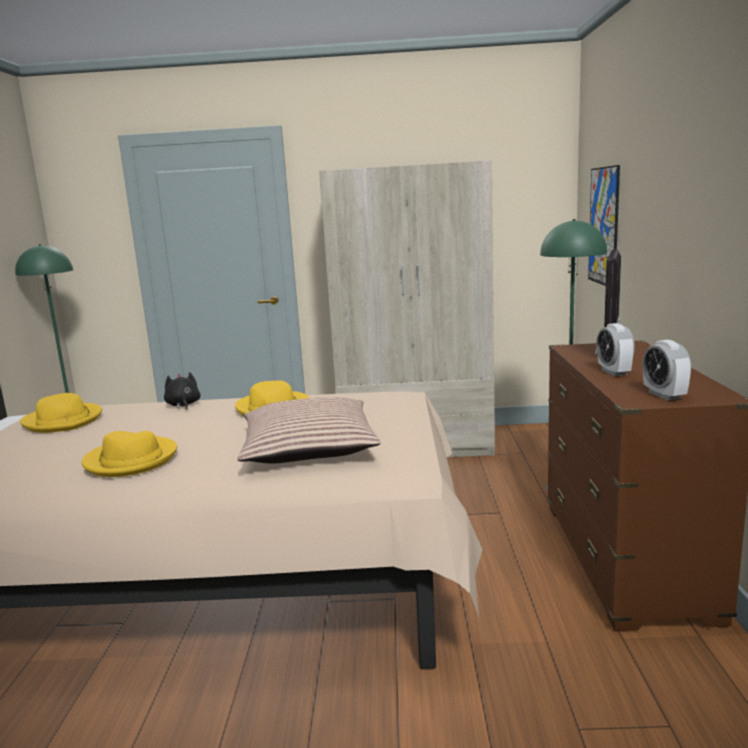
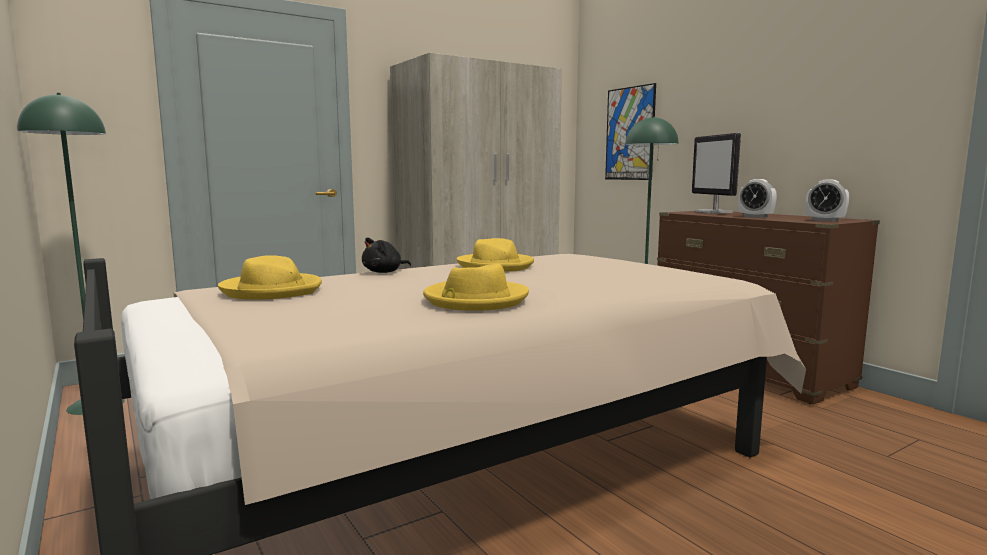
camera: 35 degrees left, 5 degrees down
(183, 405) = (384, 272): black plush toy -> black plush toy turned 75 degrees counterclockwise
(308, 447) = (612, 278): pillow -> none

